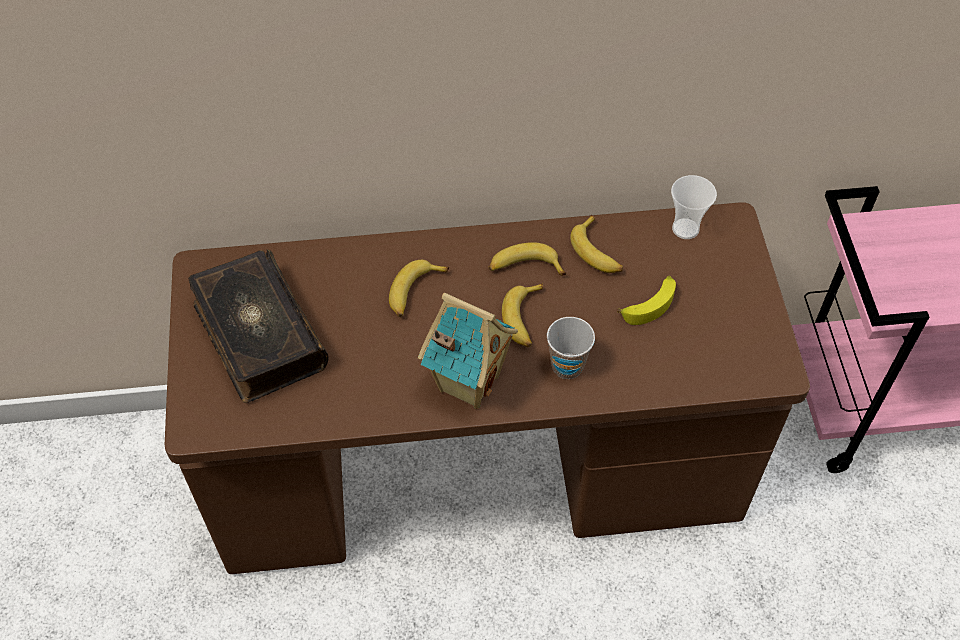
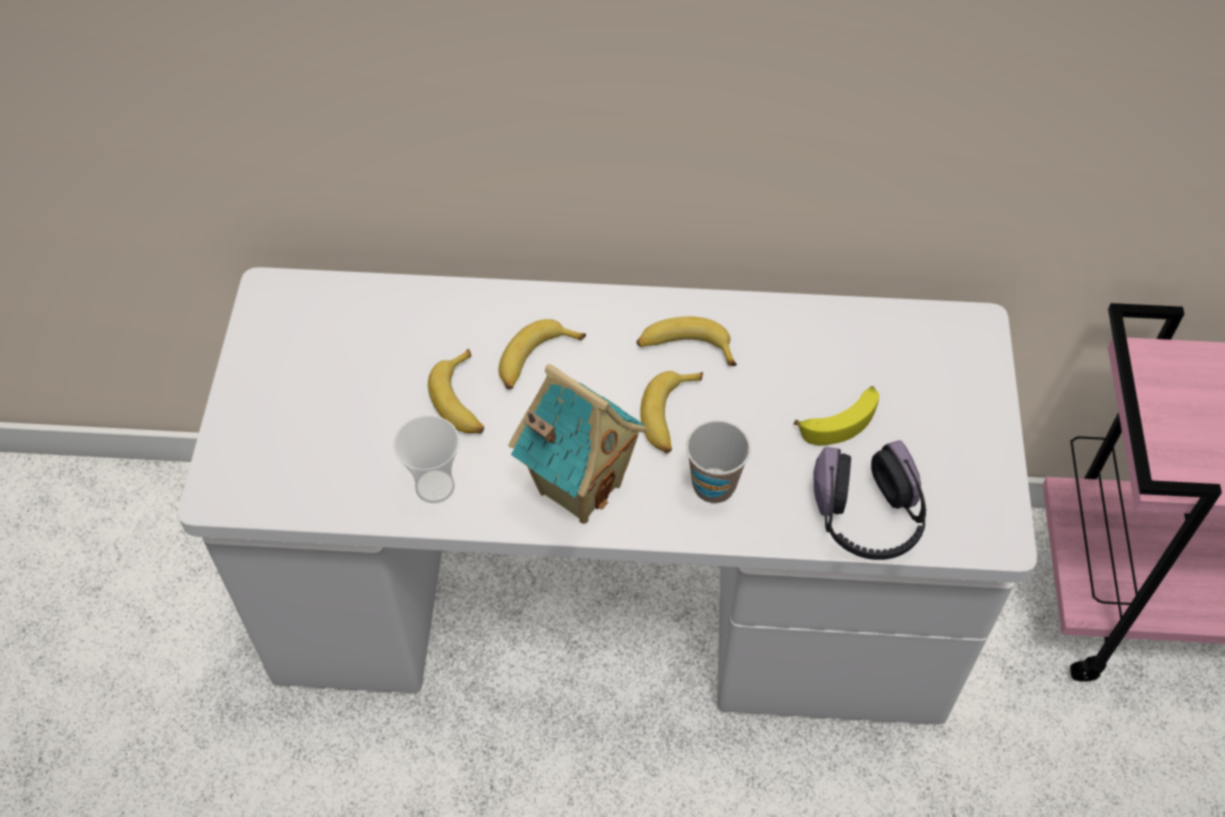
camera: 10 degrees right, 0 degrees up
(258, 336) = (325, 387): book -> none
(479, 472) = (612, 605): brown desk -> white desk
(597, 252) = (785, 342): banana -> banana (462, 401)
(683, 373) = (866, 518): none -> headphones
(685, 229) = (908, 328): cup -> cup (435, 486)

